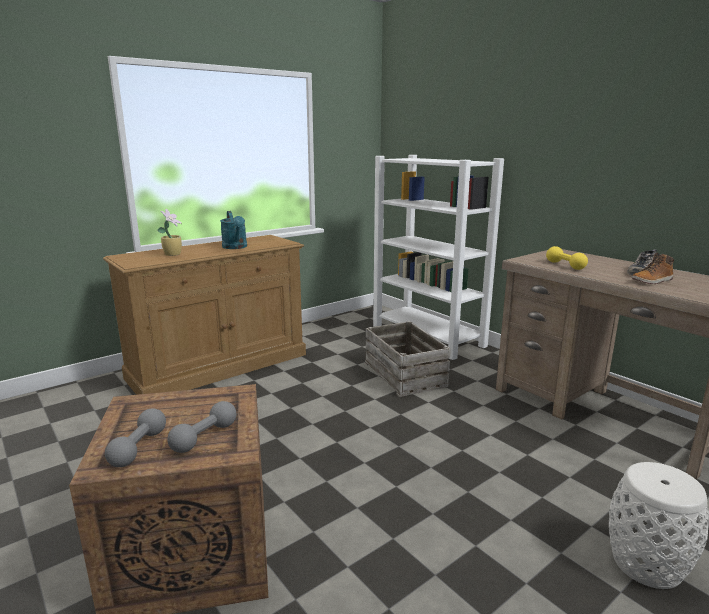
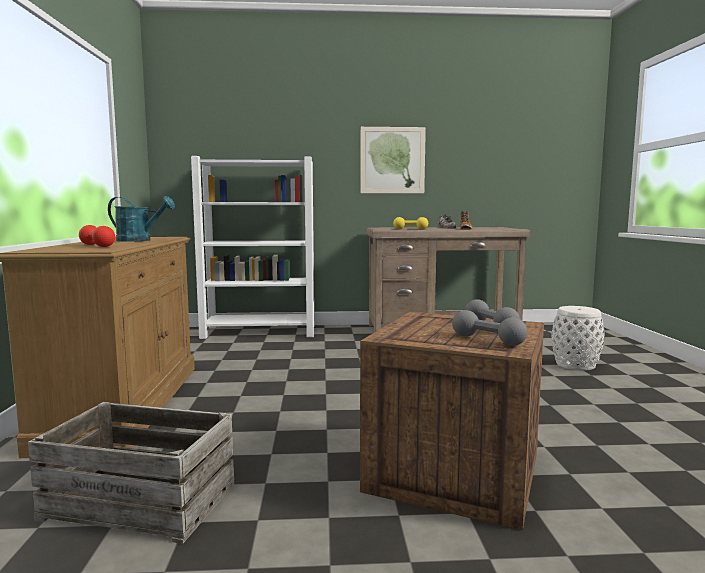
camera: 55 degrees left, 10 degrees down
(173, 254) = (97, 246): potted plant -> red dumbbell
(405, 374) = (306, 352): crate -> crate (142, 500)
(604, 159) = (392, 160): none -> picture

